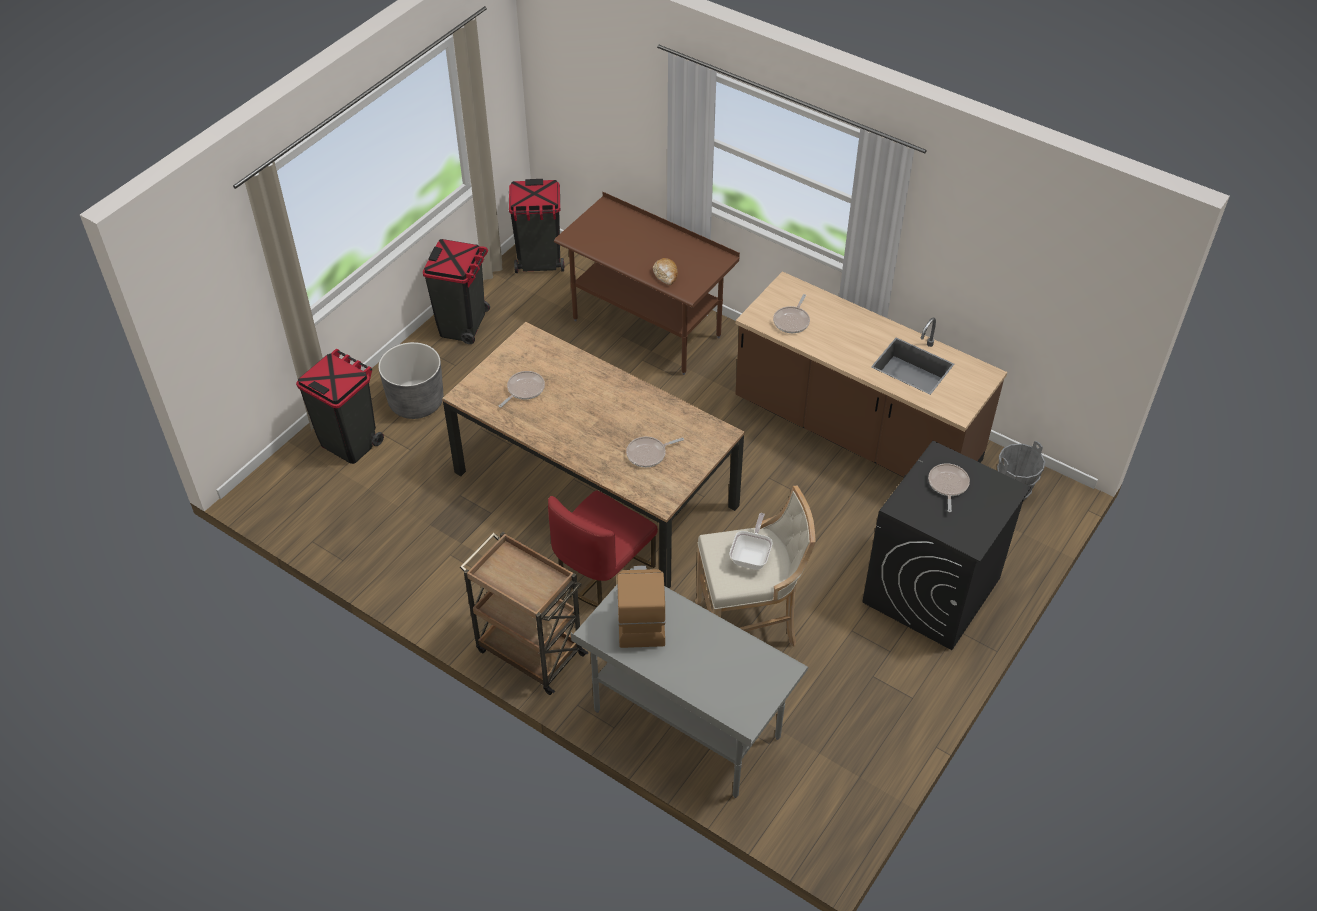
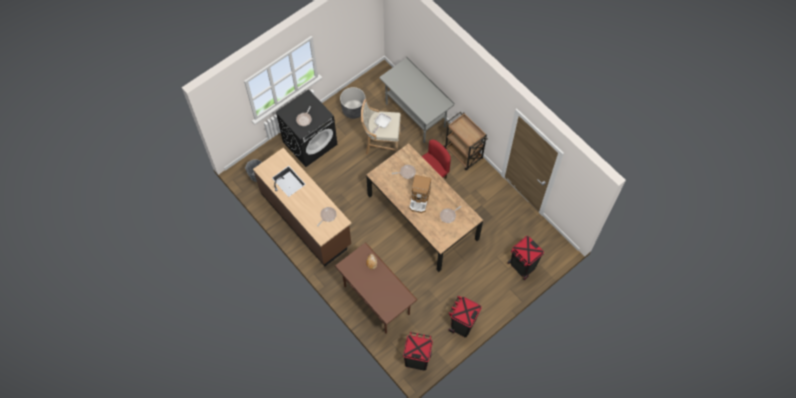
camera: 165 degrees left, 15 degrees up
(416, 402) = (490, 282): grey planter -> grey planter (353, 110)
(640, 616) = (429, 105): coffee machine -> coffee machine (420, 199)

